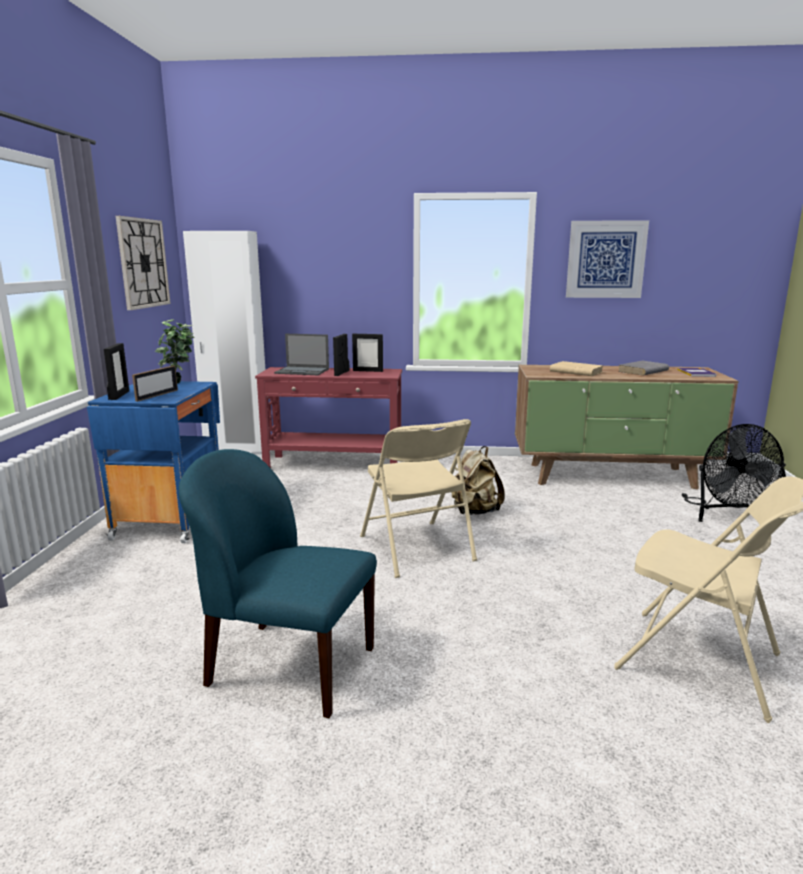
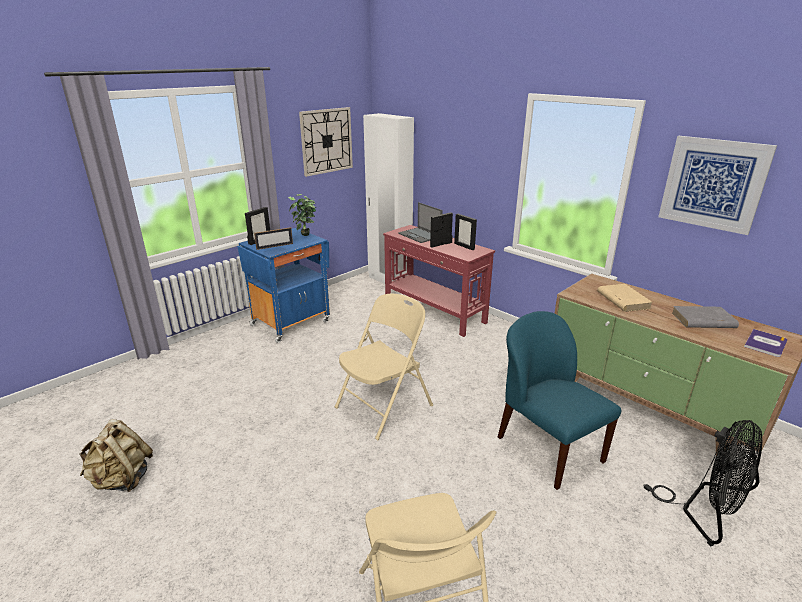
camera: 40 degrees right, 10 degrees up
(288, 666) = (216, 450): blue chair -> blue chair (547, 448)
(415, 548) = (384, 406): beige chair -> beige chair turned 150 degrees counterclockwise
(474, 512) = (467, 394): beige backpack -> beige backpack (122, 479)
(726, 512) = (706, 507): black fan -> black fan turned 75 degrees counterclockwise

